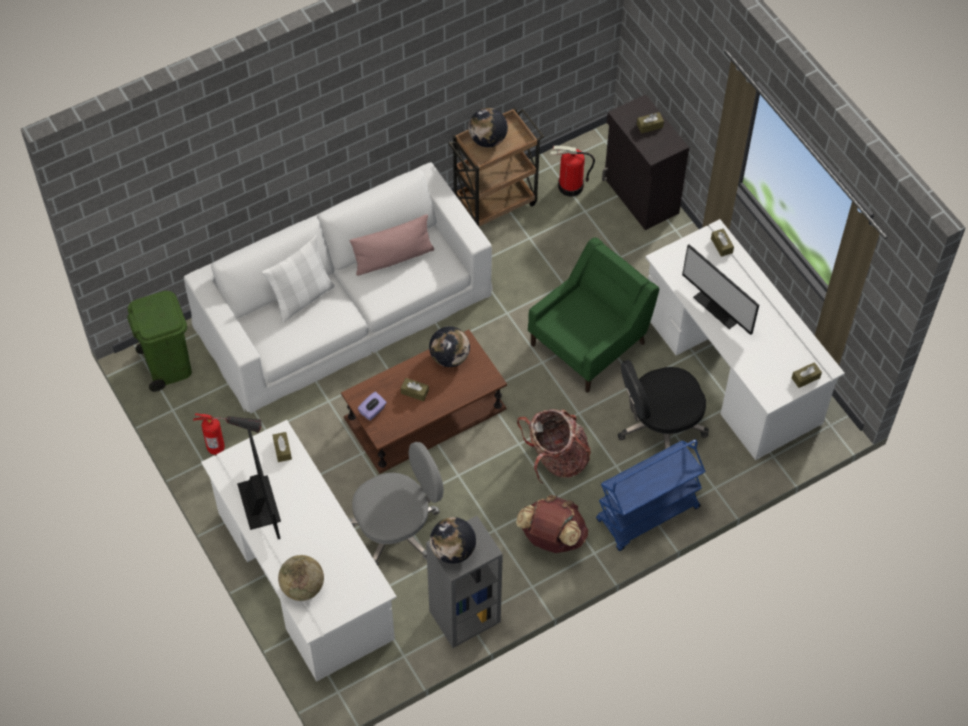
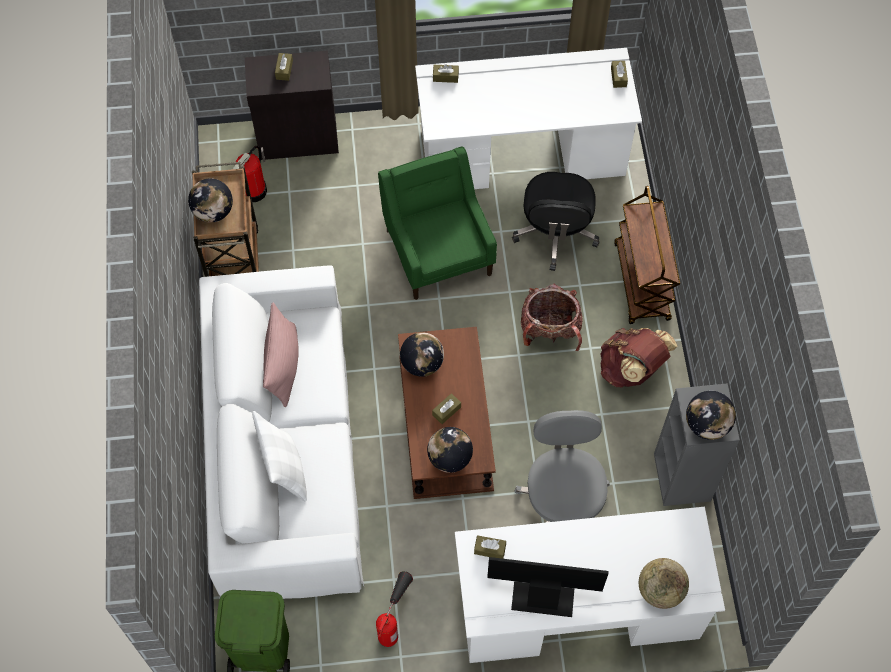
camera: 65 degrees left, 5 degrees up
(372, 411) = (449, 458): purple tissue box -> globe
(647, 515) = (642, 282): blue cart -> brown cart
(720, 305) = (510, 106): monitor -> none

